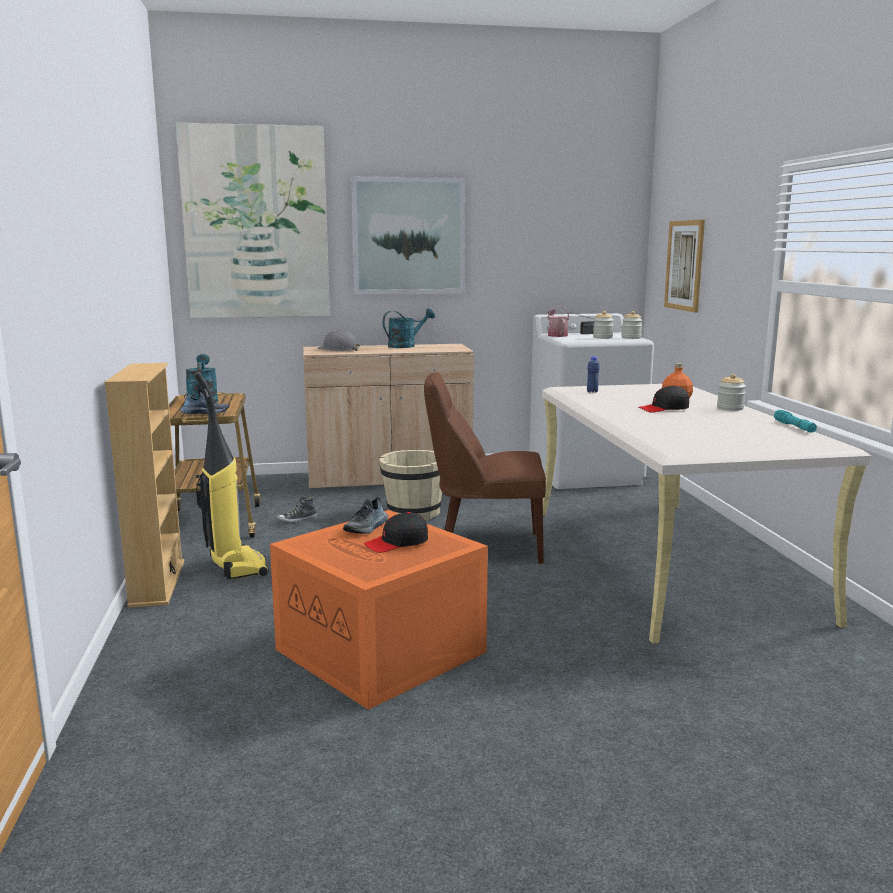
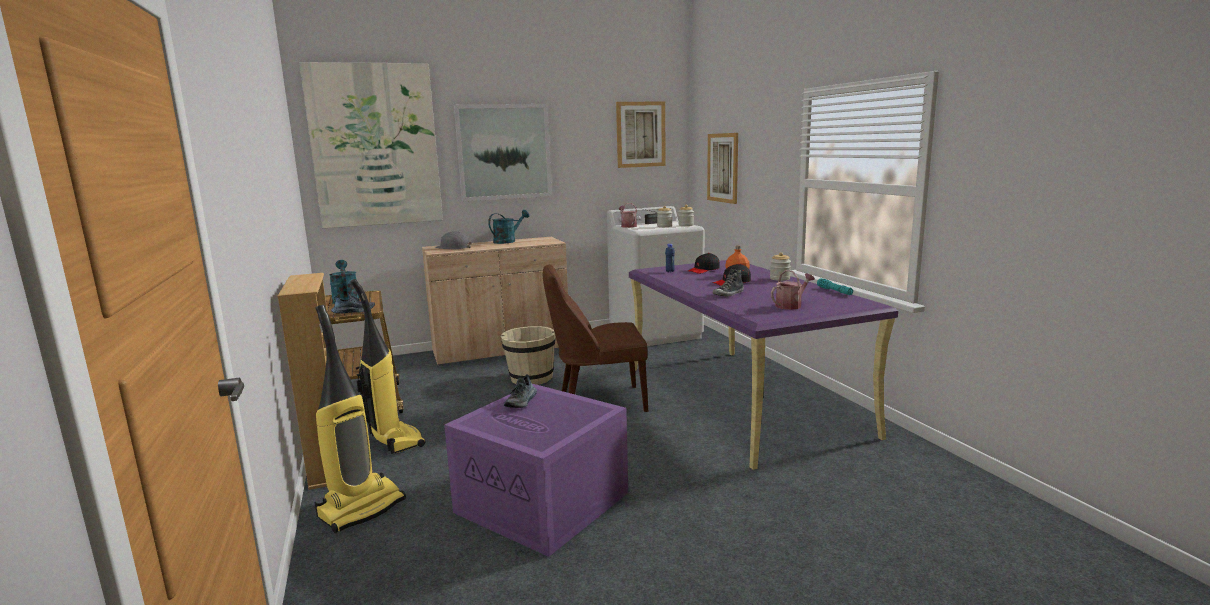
camera: 10 degrees left, 0 degrees up
(178, 633) = (361, 508): none -> vacuum cleaner
(297, 520) = (435, 394): shoe -> shoe (728, 294)
(384, 651) = (545, 502): orange storage box -> purple storage box
(397, 543) = (552, 413): black cap -> black cap (703, 270)
(584, 220) = (641, 134): none -> picture
(667, 561) = (741, 399): beige desk -> purple desk
(724, 439) = (791, 305): none -> watering can

